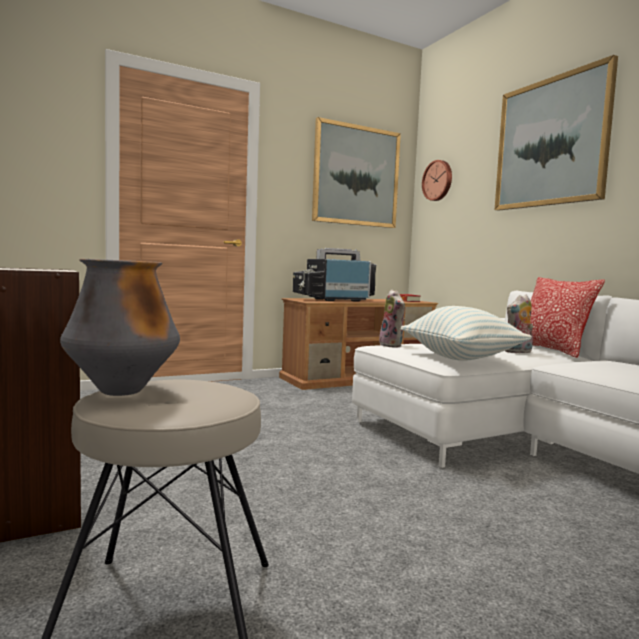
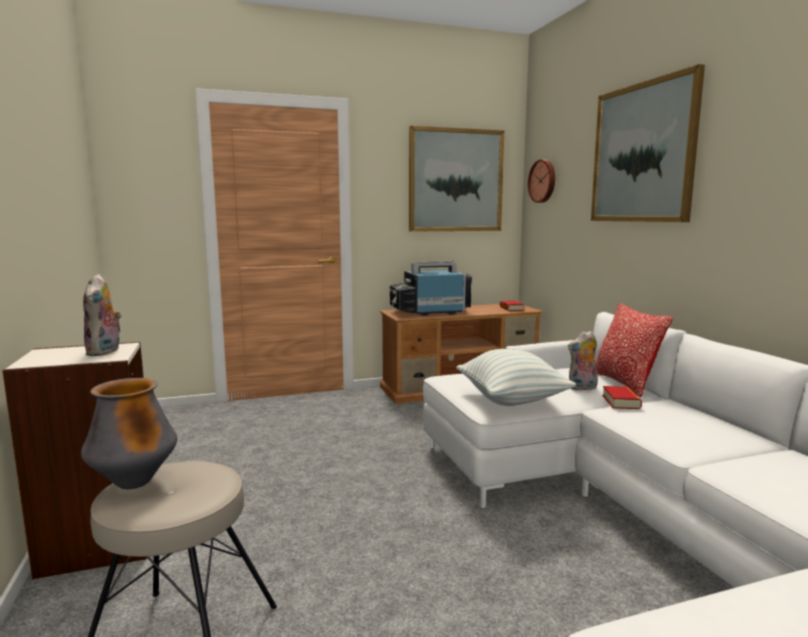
camera: 10 degrees right, 5 degrees up
(393, 345) = (459, 377): plush toy -> plush toy (105, 352)
(564, 360) = (621, 402): none -> book

